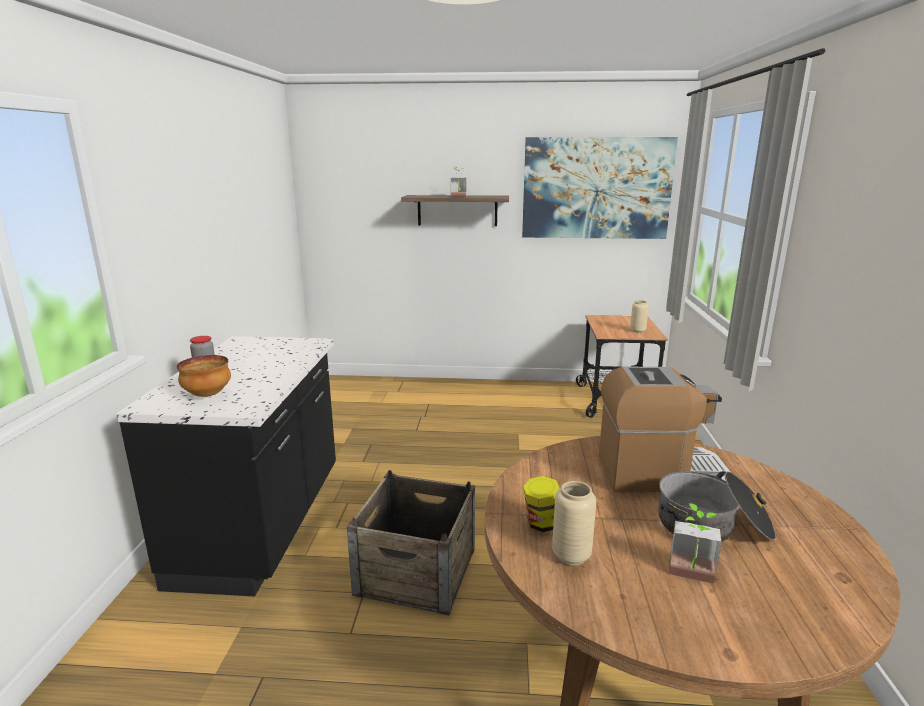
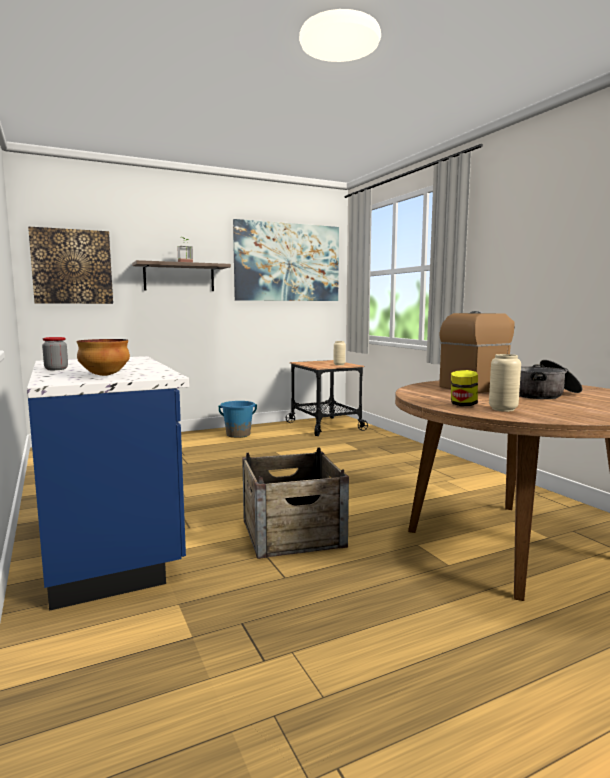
camera: 30 degrees left, 10 degrees down
(263, 525) = (113, 543): black counter -> blue counter
(347, 201) = (72, 266): none -> picture
(505, 395) = (238, 434): none -> blue bucket
(691, 578) = (571, 406): potted plant -> none

